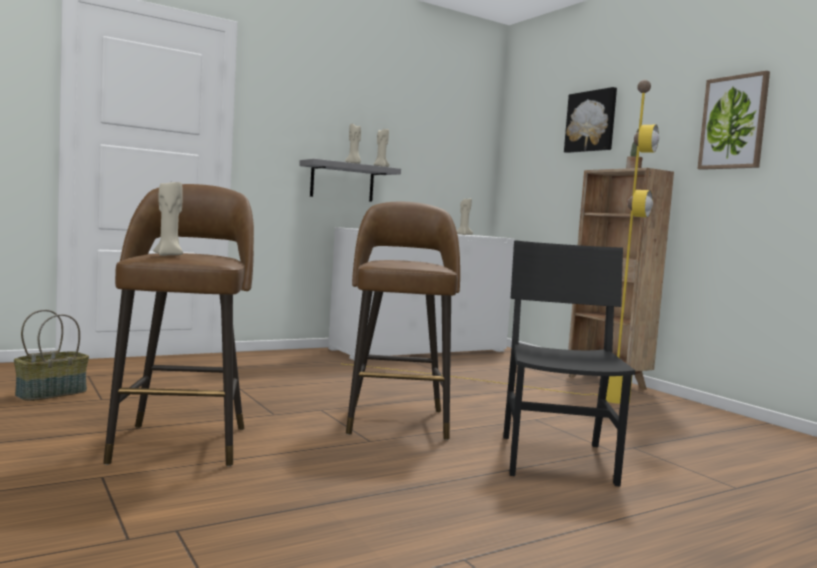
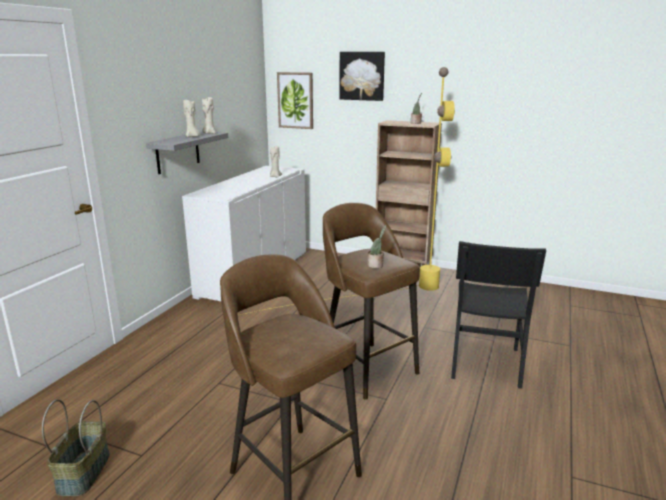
camera: 35 degrees left, 15 degrees up
(169, 255) = (299, 348): beige candle -> none
(397, 262) = (376, 266): none -> potted plant
(557, 459) = (485, 362): black chair -> black chair turned 135 degrees counterclockwise
(733, 122) = (483, 90): picture -> picture (295, 100)

